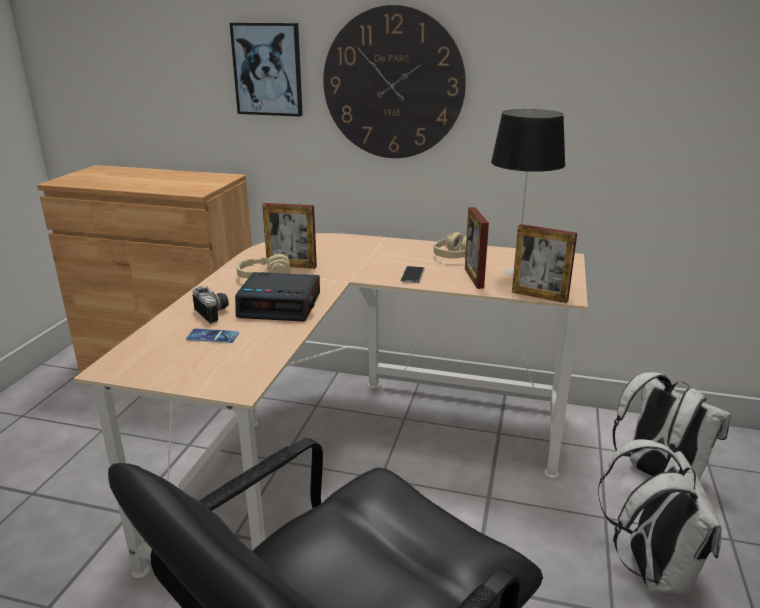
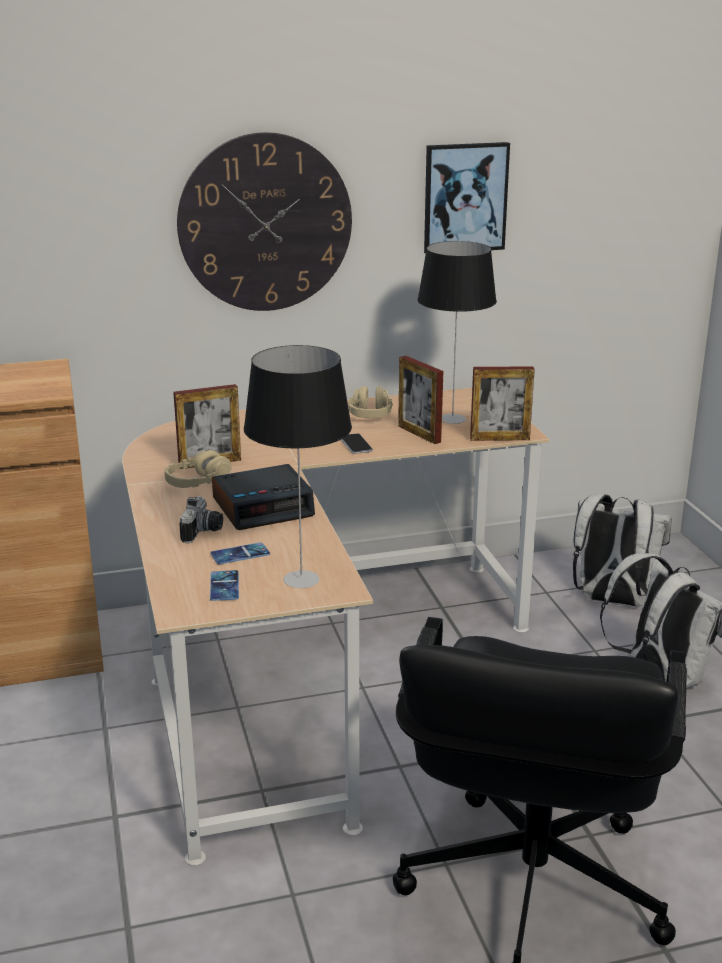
camera: 30 degrees left, 0 degrees up
(165, 358) = (224, 586): none -> phone
(214, 313) = (204, 532): camera -> camera turned 75 degrees clockwise
(225, 370) = (303, 579): none -> table lamp
(268, 69) = (97, 218): picture -> picture (465, 197)

